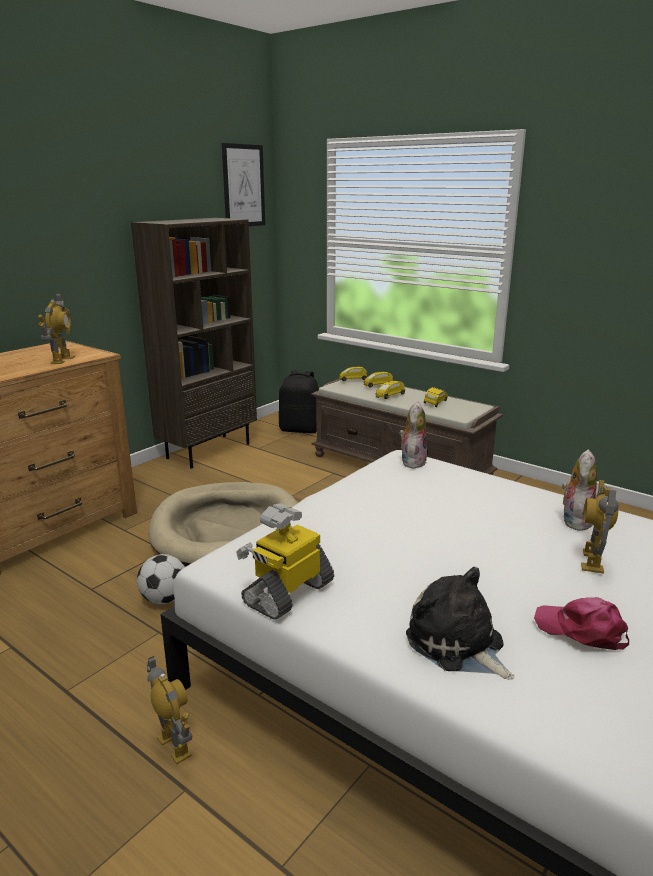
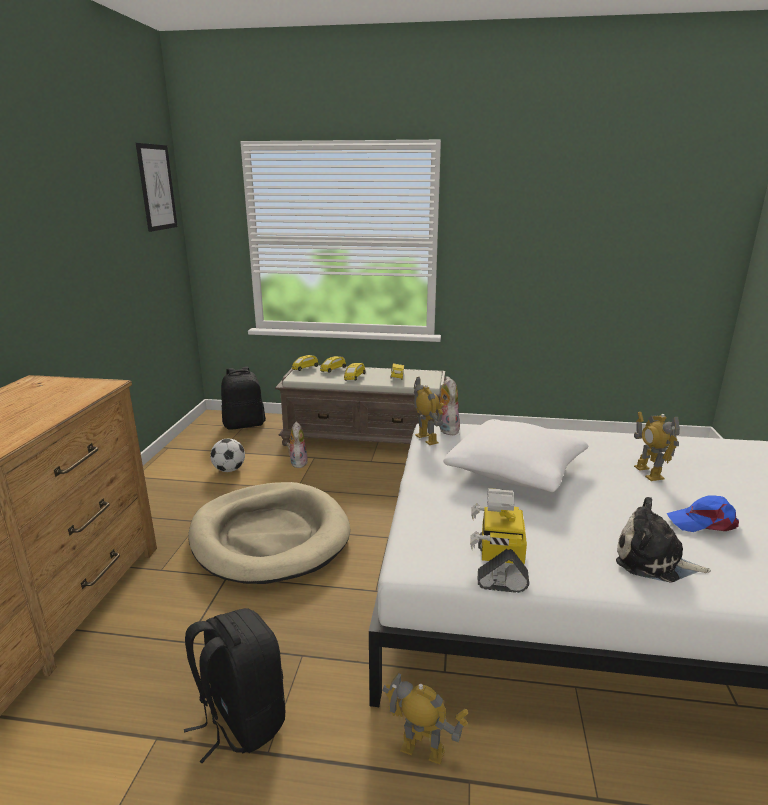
camera: 30 degrees left, 0 degrees up
(62, 360) = (71, 398): toy robot -> toy robot (426, 439)
(71, 659) = (241, 720): none -> black backpack
(164, 599) = (275, 622): football -> football (229, 470)
(208, 450) = (171, 465): brown bookcase -> none
(429, 517) = (515, 471): none -> white pillow
(575, 520) = (603, 446): plush toy -> plush toy (297, 462)
(582, 630) = (703, 522): pink cap -> blue cap

